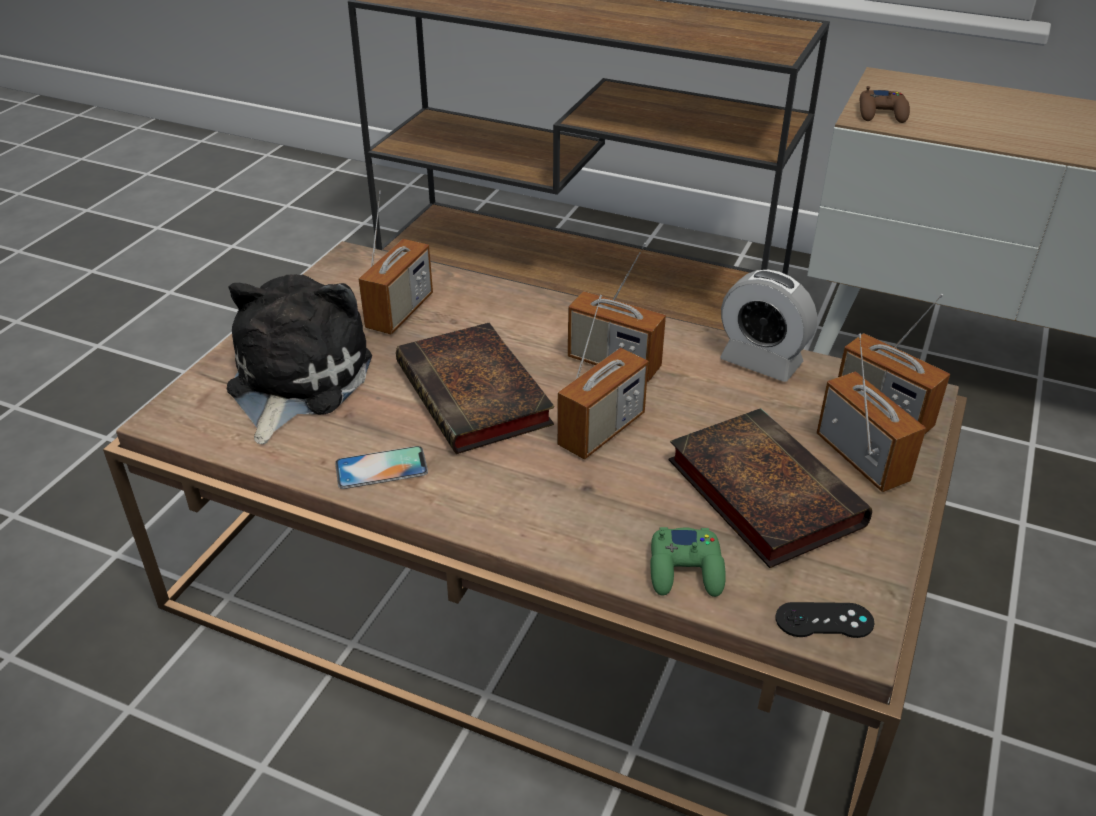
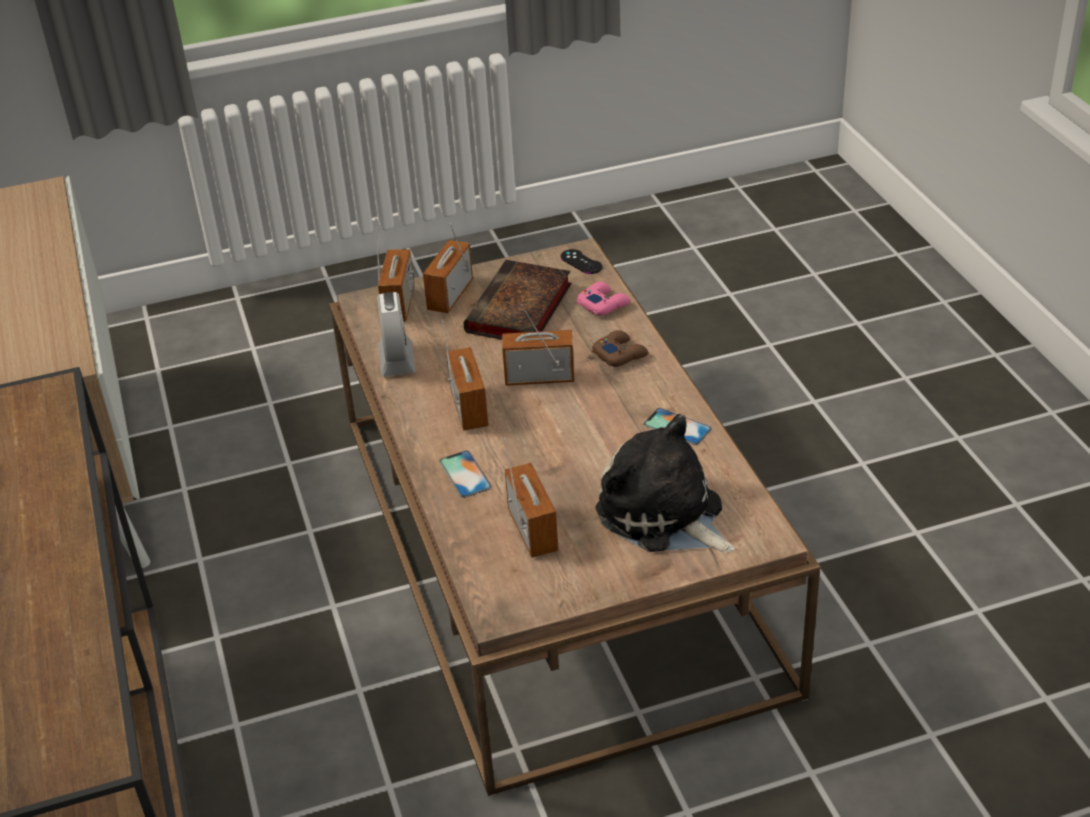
camera: 130 degrees left, 0 degrees up
(294, 381) = (664, 515): plush toy -> plush toy turned 75 degrees clockwise
(400, 312) = (533, 530): radio -> radio turned 90 degrees clockwise
(476, 397) = (573, 436): book -> none
(522, 316) = (465, 474): none -> phone
(686, 570) = (603, 304): green game controller -> pink game controller
(882, 113) = (49, 361): brown game controller -> brown game controller (620, 354)

